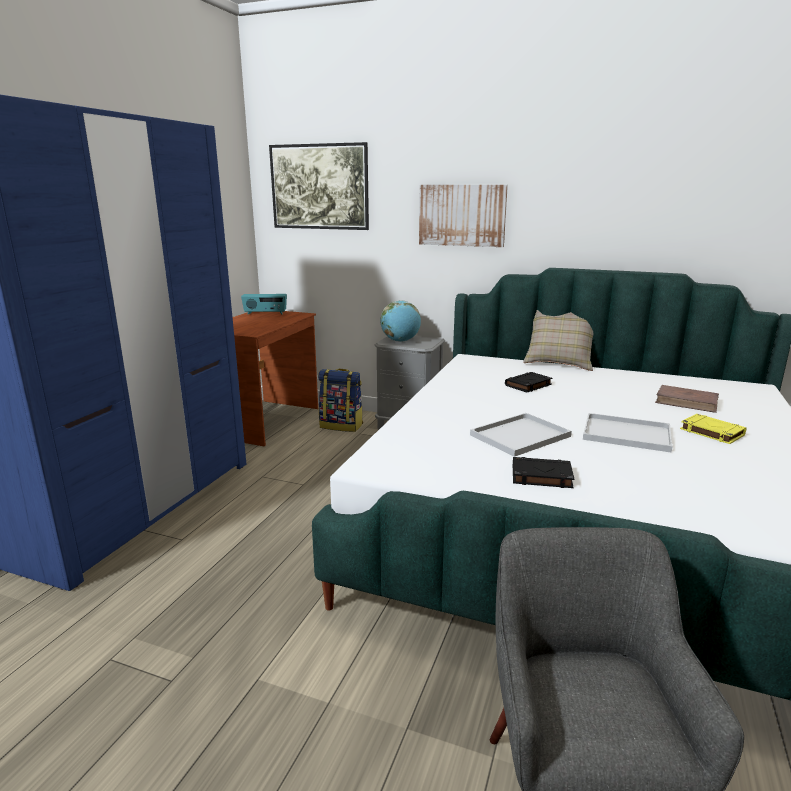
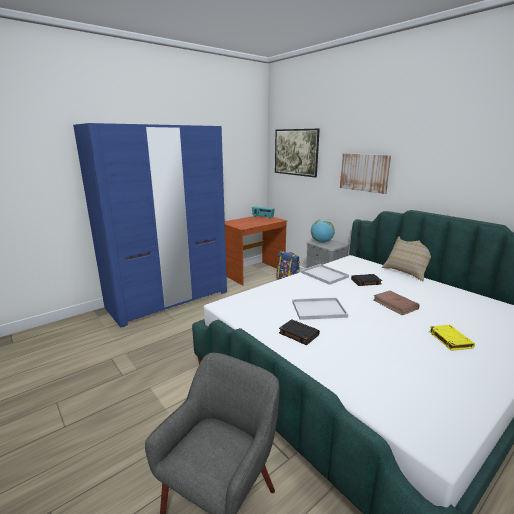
camera: 30 degrees right, 0 degrees up
(628, 434) = (387, 325): white tray -> white tray (325, 275)
(687, 402) = (463, 316): brown book -> brown book (395, 304)

